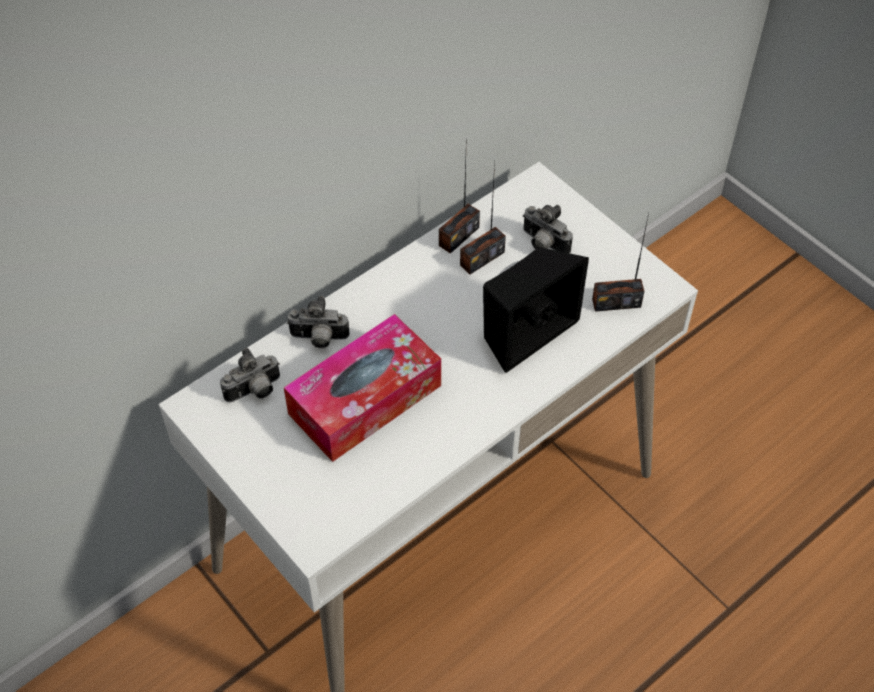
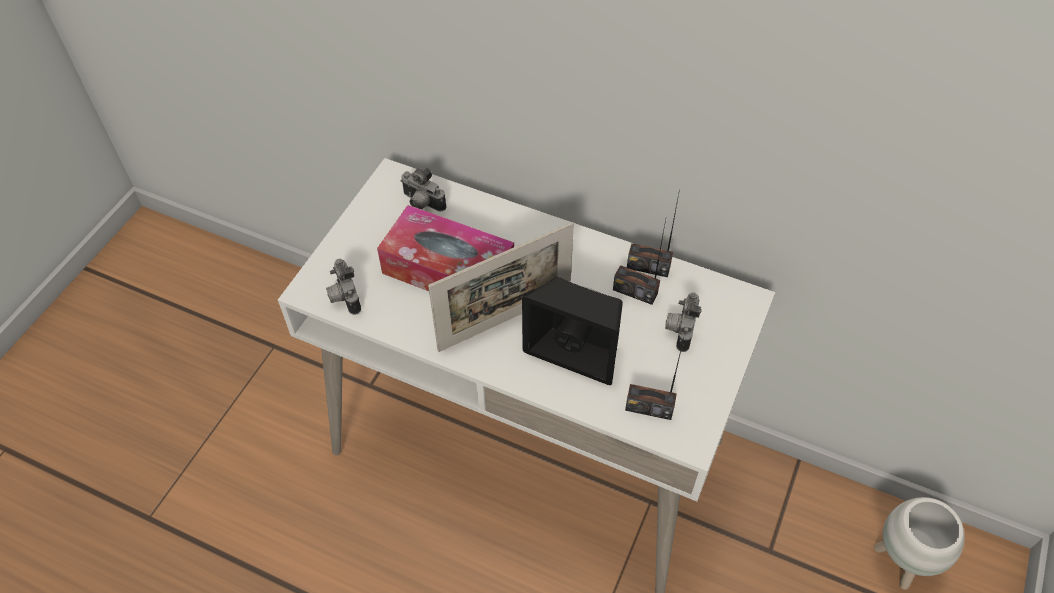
camera: 65 degrees right, 0 degrees up
(319, 339) = (489, 220): camera -> camera (344, 296)
(458, 374) = (505, 320): none -> picture frame
(616, 302) = (649, 408): radio -> radio turned 45 degrees counterclockwise
(695, 284) = (900, 563): none -> white planter

